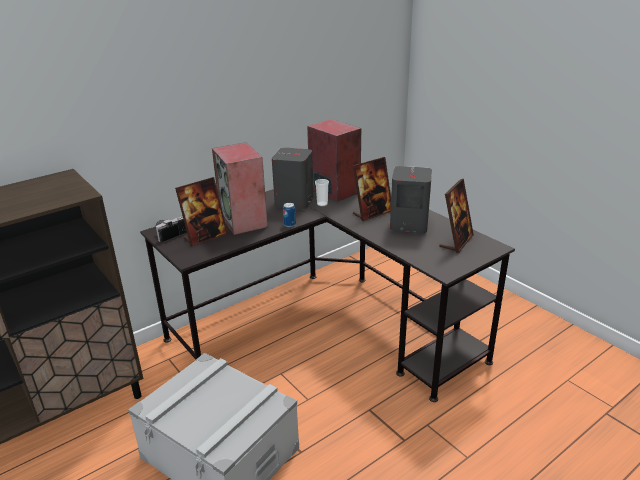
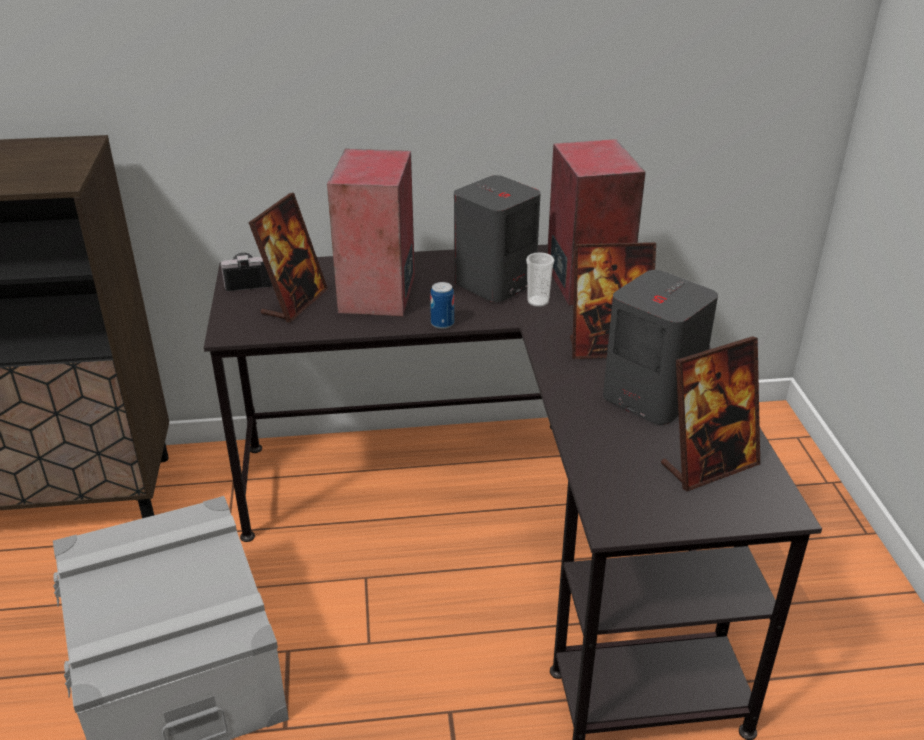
camera: 30 degrees right, 5 degrees up
(205, 237) = (294, 302): picture frame -> picture frame turned 60 degrees counterclockwise

